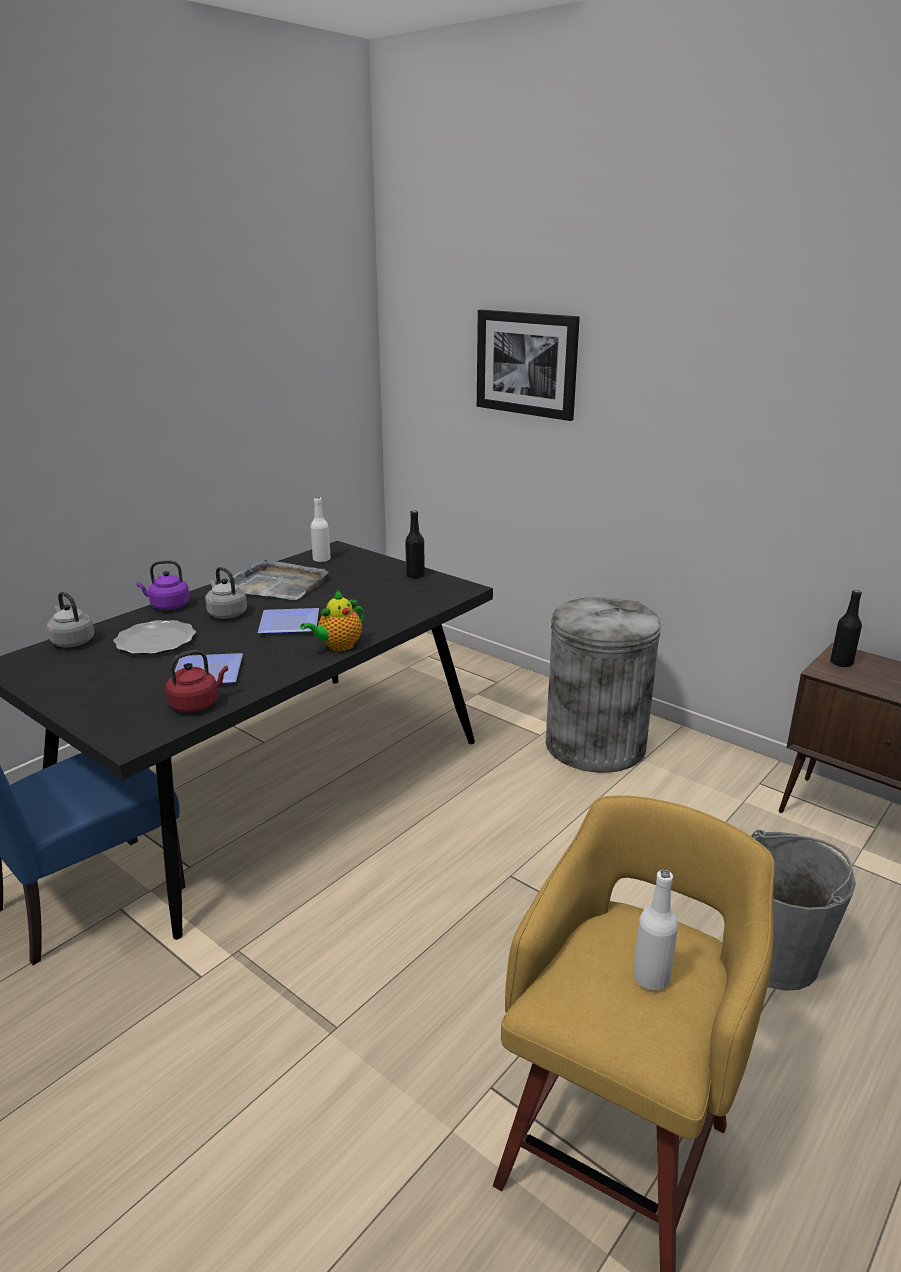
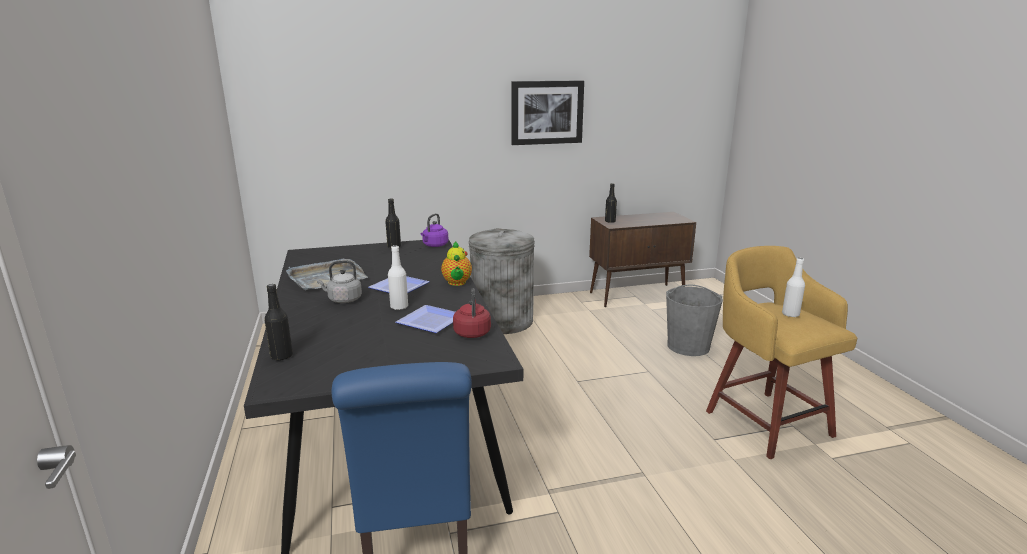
camera: 55 degrees left, 5 degrees down
(72, 641) = (281, 356): grey kettle -> black bottle
(155, 641) = (344, 328): plate -> none
(168, 606) = (287, 314): purple kettle -> purple kettle (434, 245)
(321, 559) = (312, 259): white bottle -> white bottle (399, 307)
(526, 363) = (379, 97): picture -> picture (547, 112)

